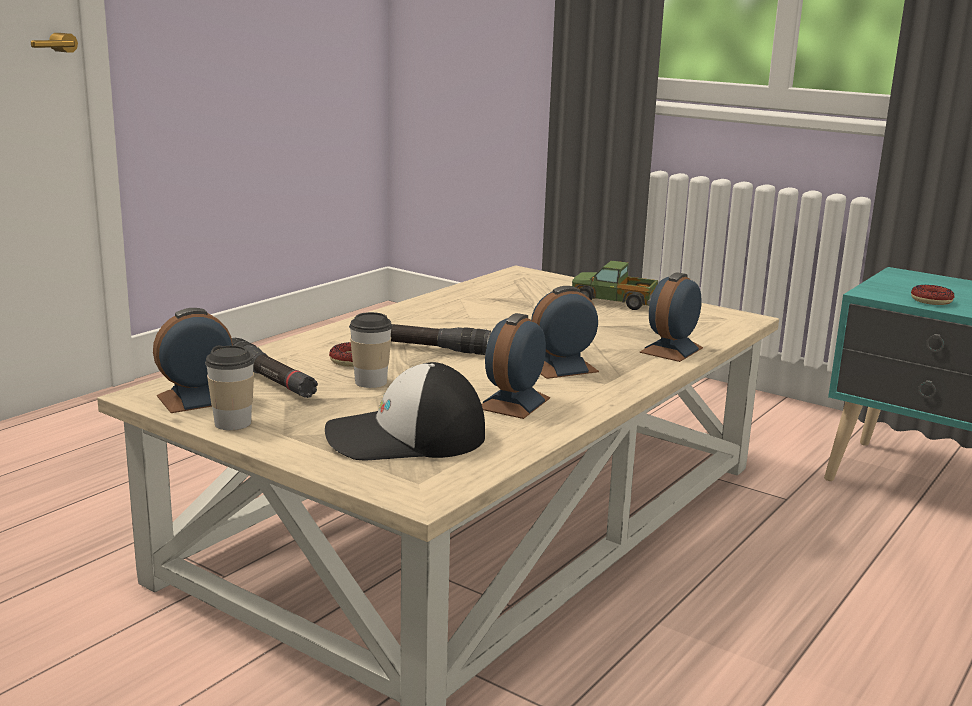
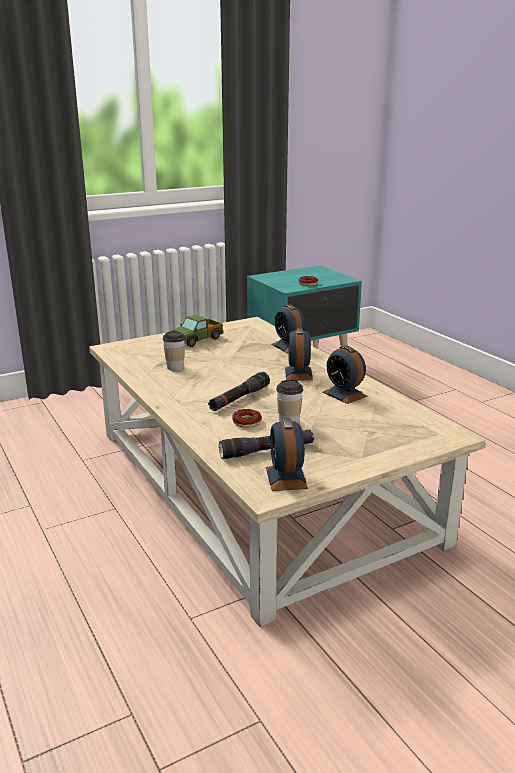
camera: 65 degrees left, 5 degrees up
(233, 423) = (335, 470): cup -> cup (175, 367)
(404, 437) = (380, 427): cap -> none

